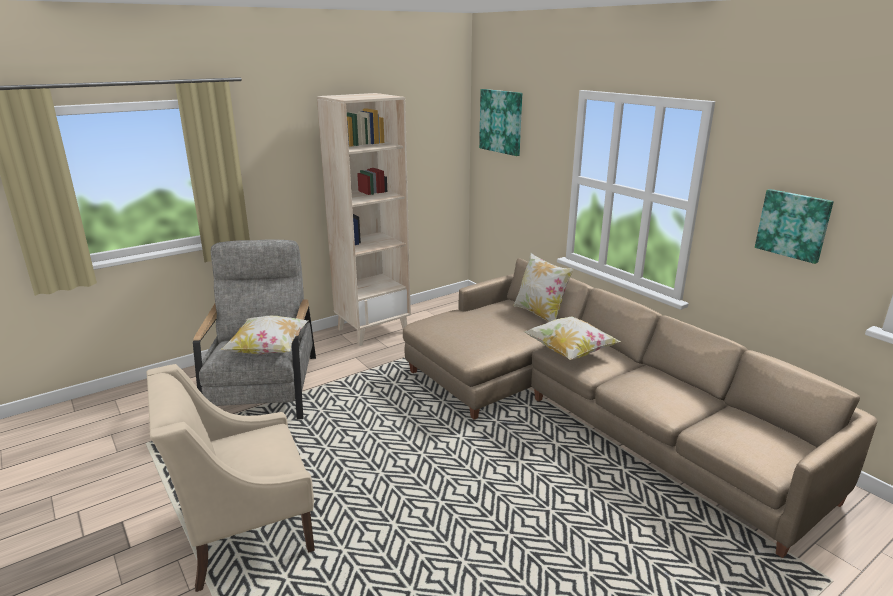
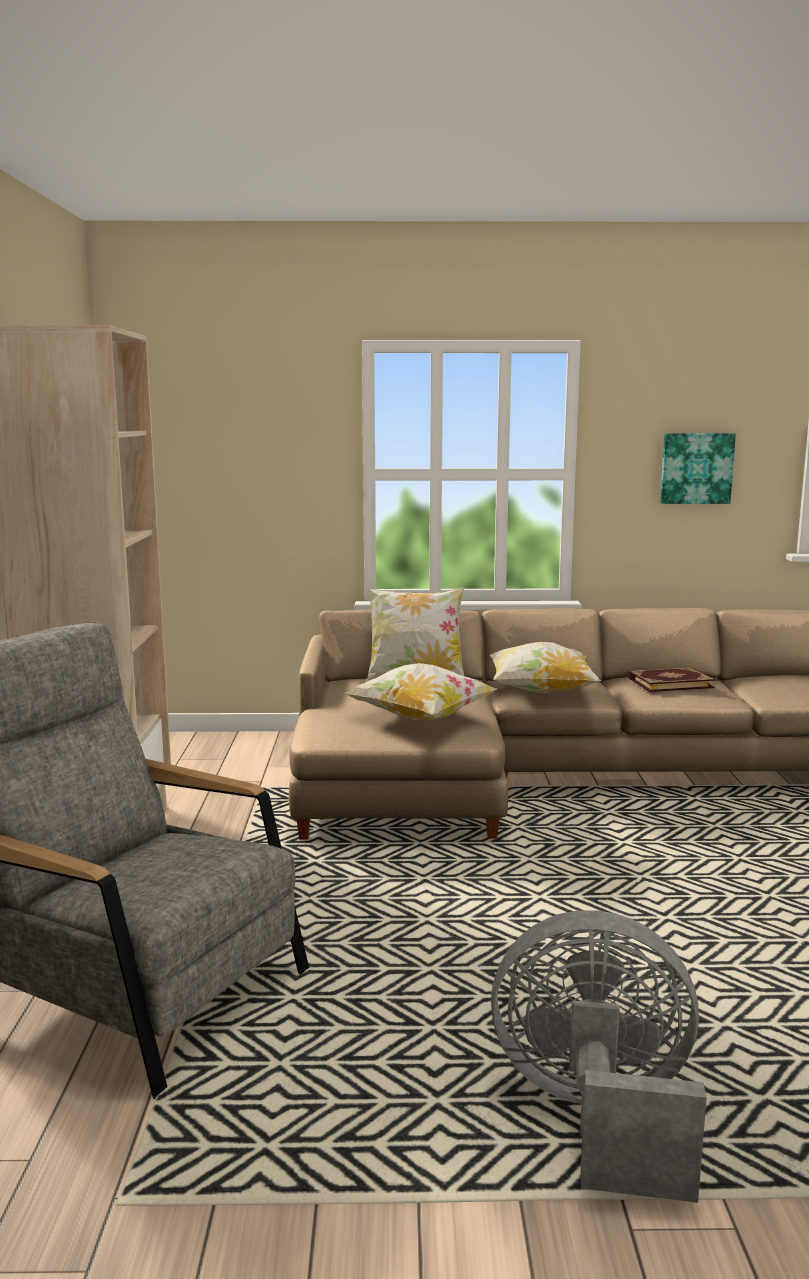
camera: 55 degrees left, 10 degrees down
(245, 529) = (597, 1116): beige armchair -> grey fan
(269, 350) = (211, 848): pillow -> pillow (421, 718)
(501, 121) = (187, 405): picture -> none
(656, 385) = (669, 683): none -> book

